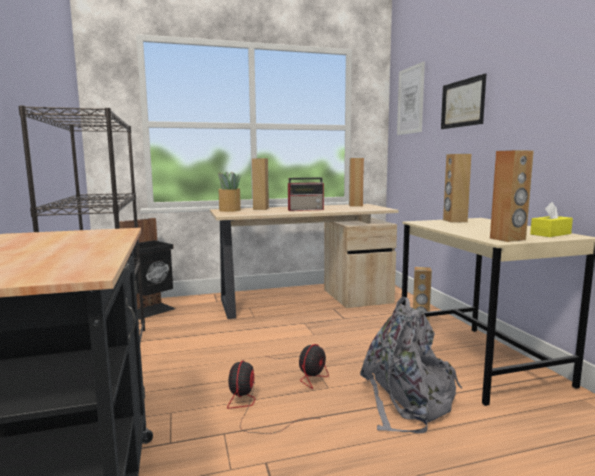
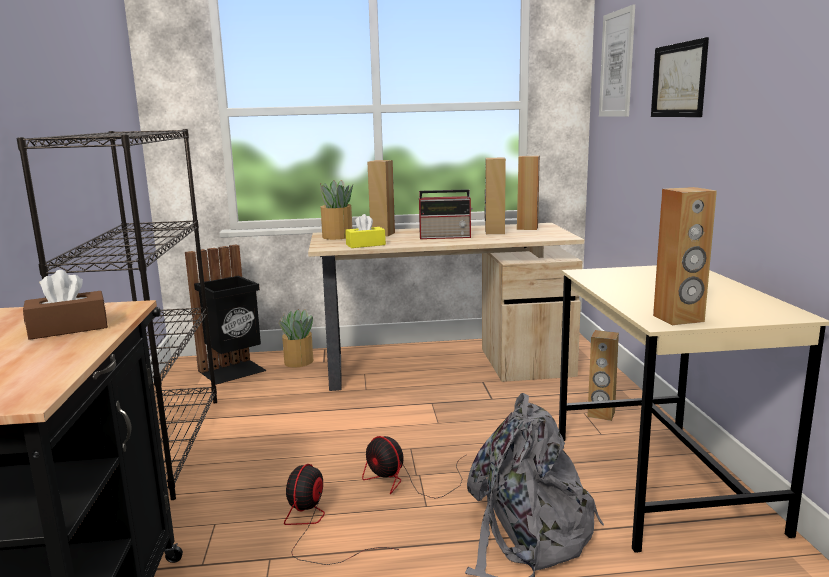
camera: 10 degrees right, 5 degrees up
(83, 240) = (68, 328): none -> brown tissue box
(197, 302) = (298, 362): none -> potted plant
(308, 373) = (407, 482): fan -> fan turned 90 degrees clockwise
(454, 221) = (641, 271): brown speaker -> brown speaker (494, 232)
(550, 234) = (759, 309): yellow tissue box -> yellow tissue box (365, 245)

